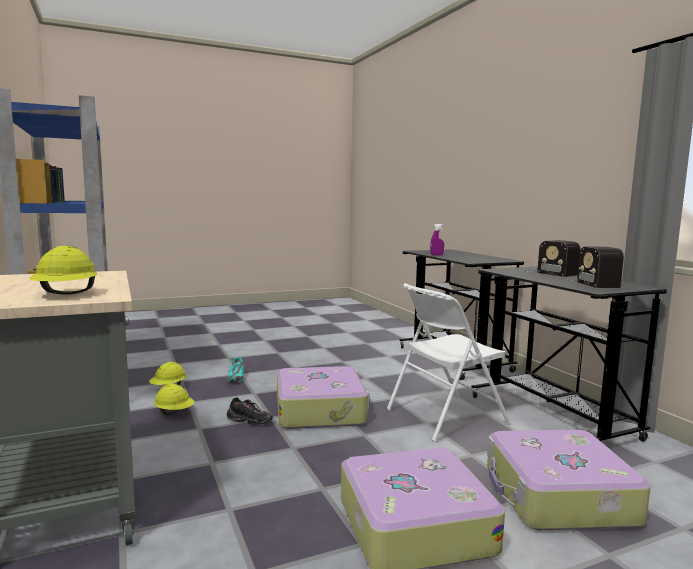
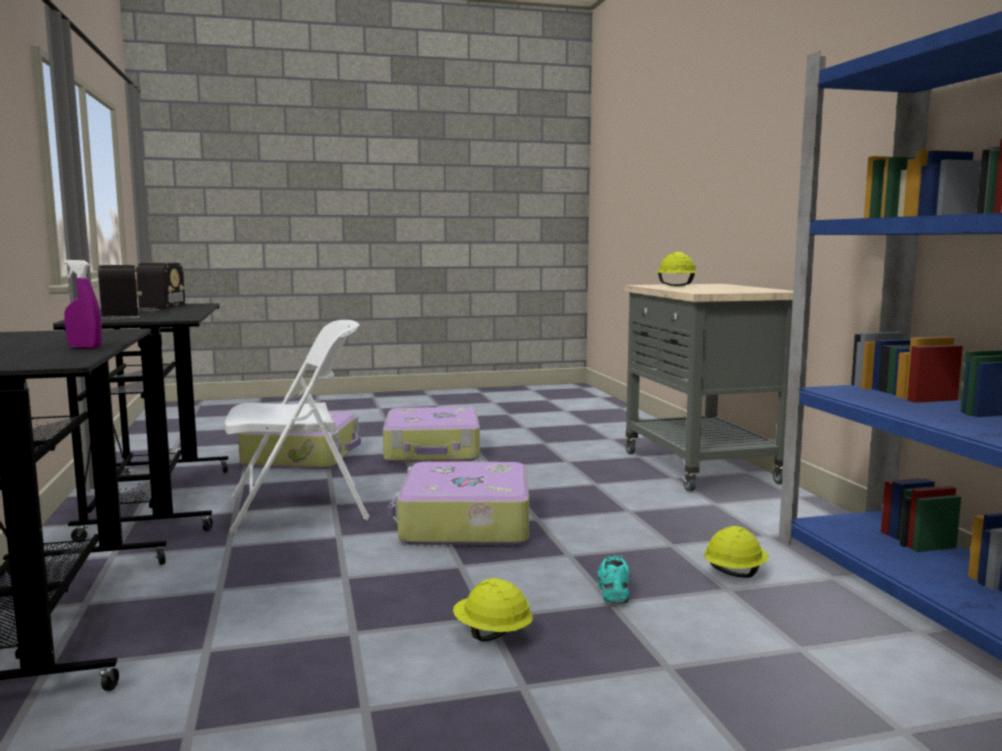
camera: 170 degrees left, 0 degrees up
(174, 412) = (679, 530): yellow hard hat -> yellow hard hat (492, 634)
(249, 421) = (566, 515): black shoe -> none

